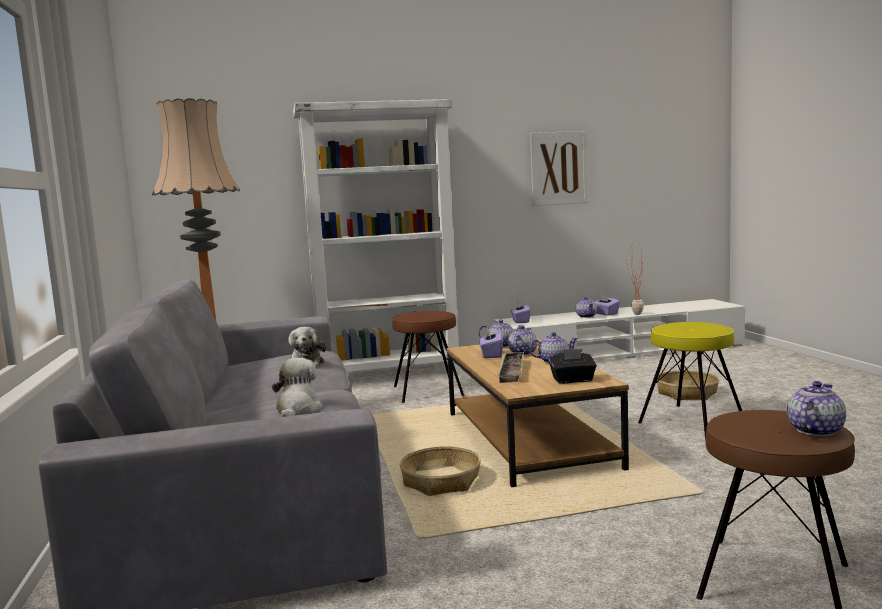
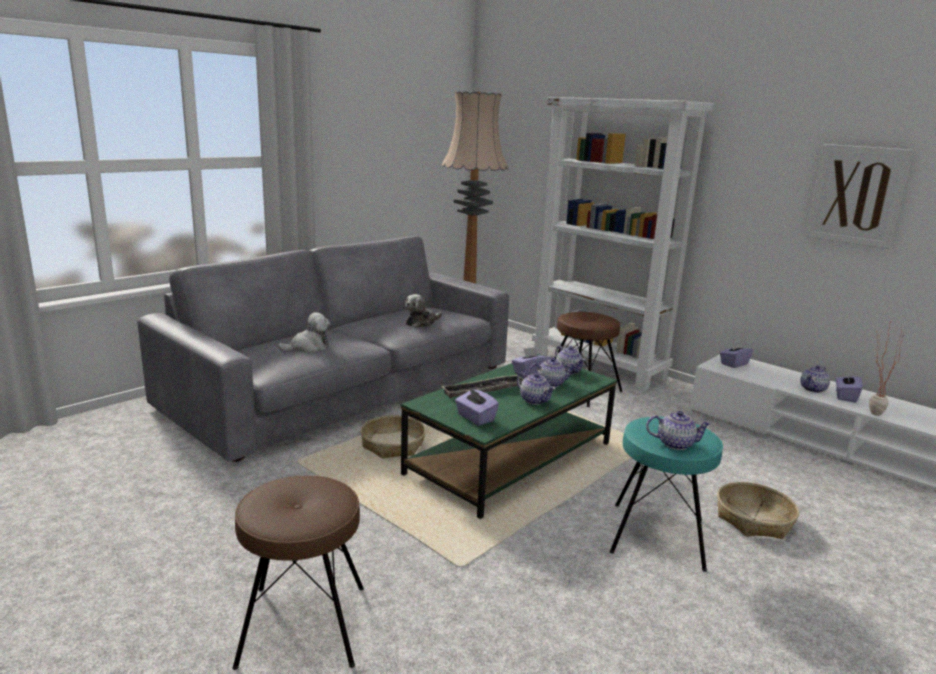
camera: 55 degrees right, 10 degrees up
(527, 440) = (509, 458): brown coffee table -> green coffee table
(573, 380) = (475, 418): black tissue box -> purple tissue box
(692, 421) = (658, 536): yellow stool -> turquoise stool
(814, 430) = (288, 519): teapot -> teapot (674, 444)

